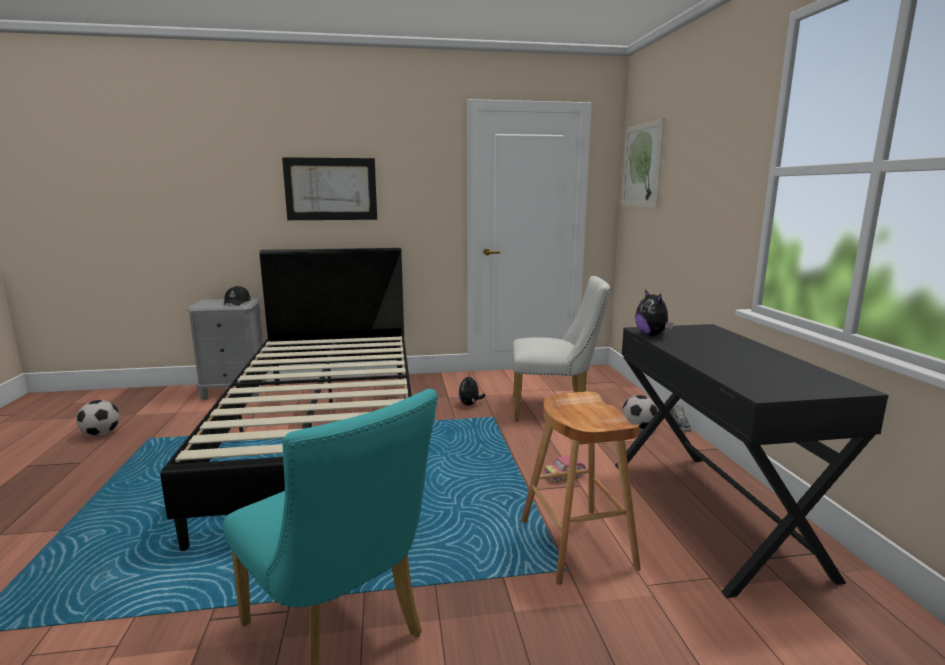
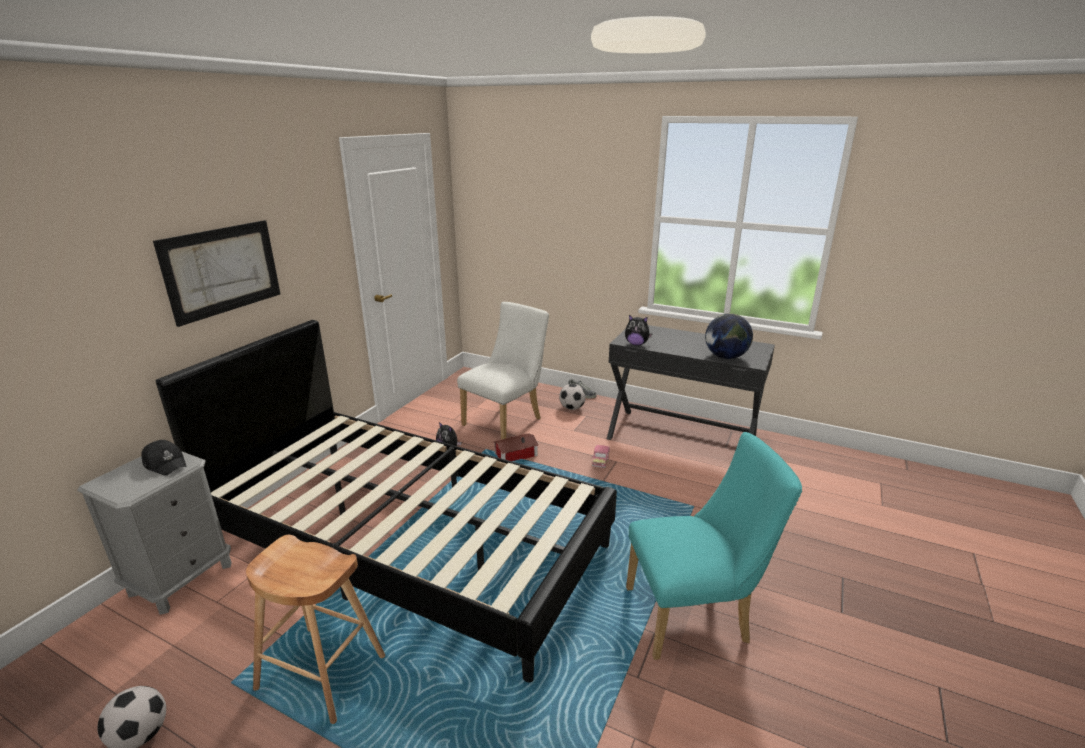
camera: 55 degrees left, 10 degrees up
(505, 431) = (514, 454): none -> toy house
(577, 544) = (673, 492): brown stool -> brown stool (321, 672)
(642, 165) = (490, 194): picture -> none
(735, 375) = (725, 357): none -> globe

